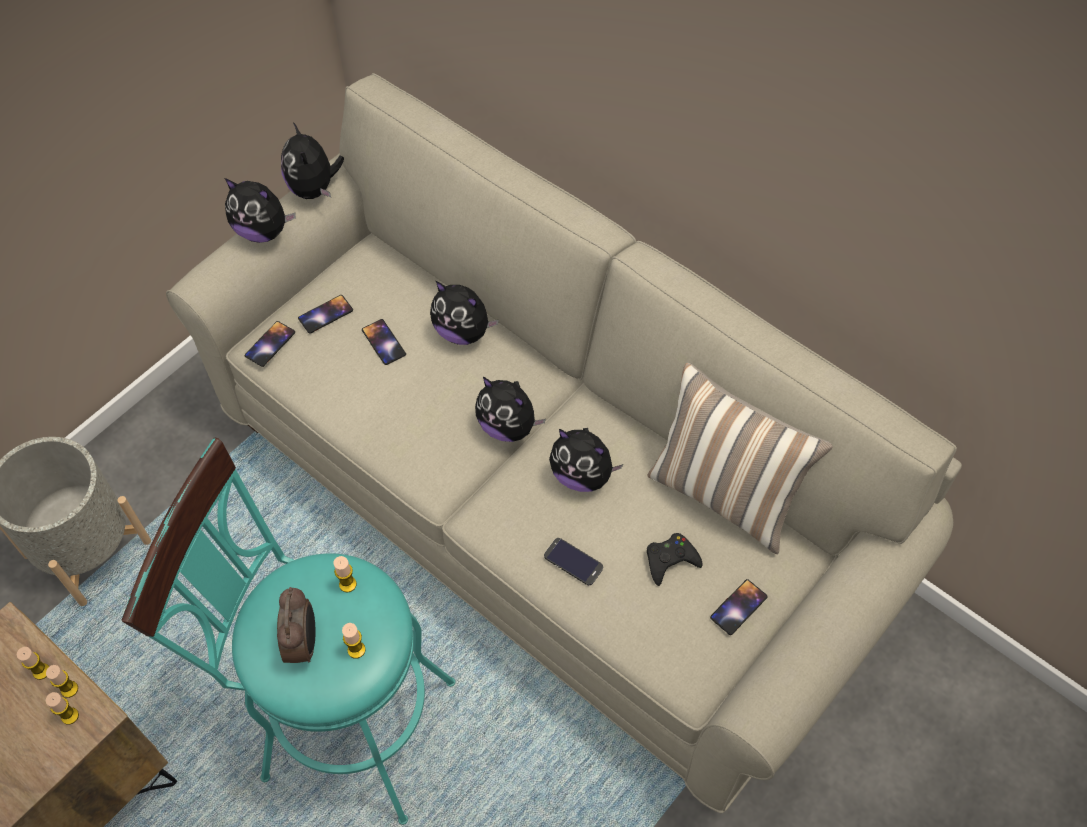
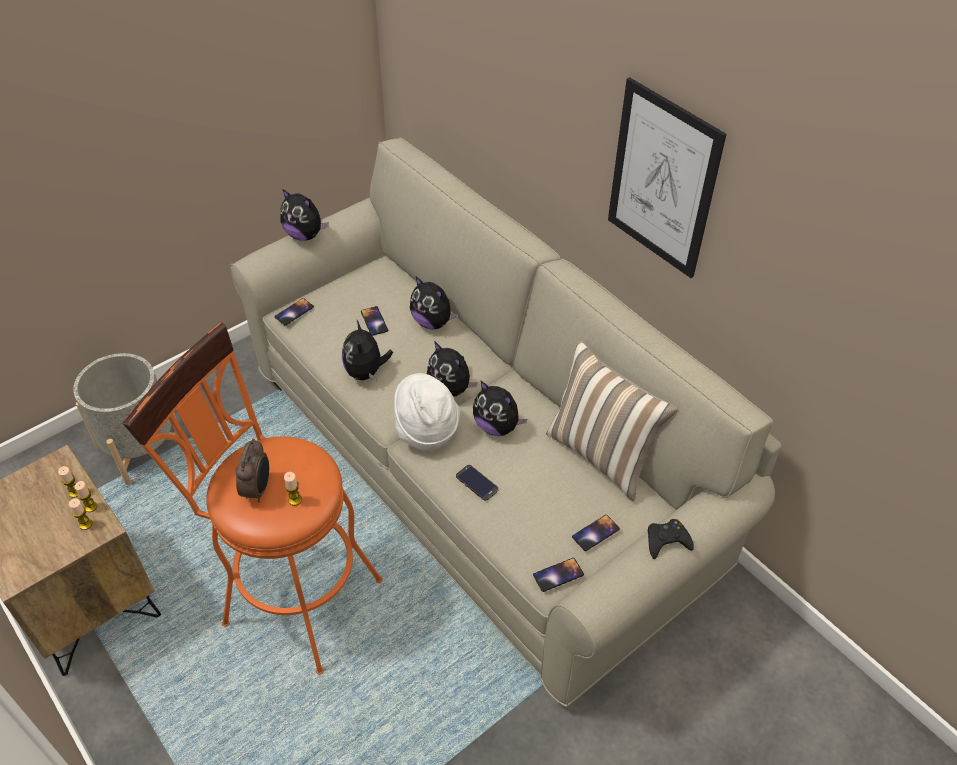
camera: 10 degrees right, 10 degrees down
(314, 188) = (347, 214): plush toy -> plush toy (366, 372)
(325, 314) = (338, 298): phone -> phone (558, 575)
(342, 725) = (292, 596): turquoise stool -> orange stool
(347, 584) = (300, 456): candle -> none
(489, 495) = (425, 430): none -> white hat
(670, 560) = (550, 493): black game controller -> black game controller (666, 541)
(784, 148) = (662, 180): none -> picture

